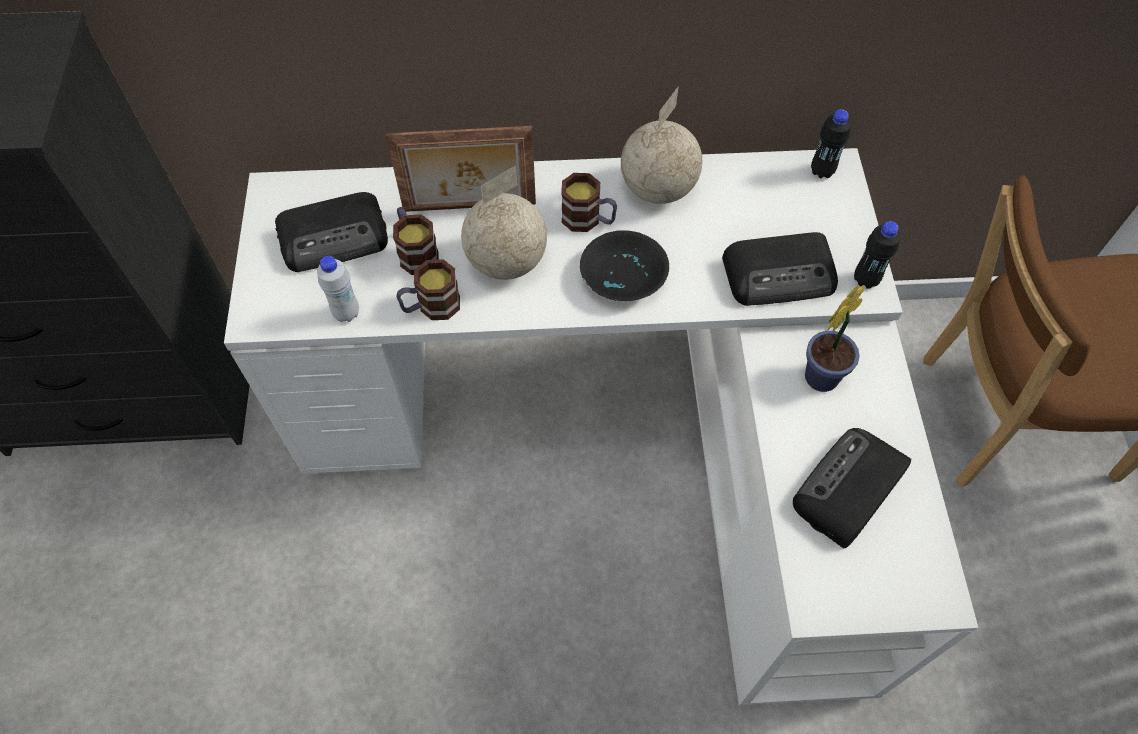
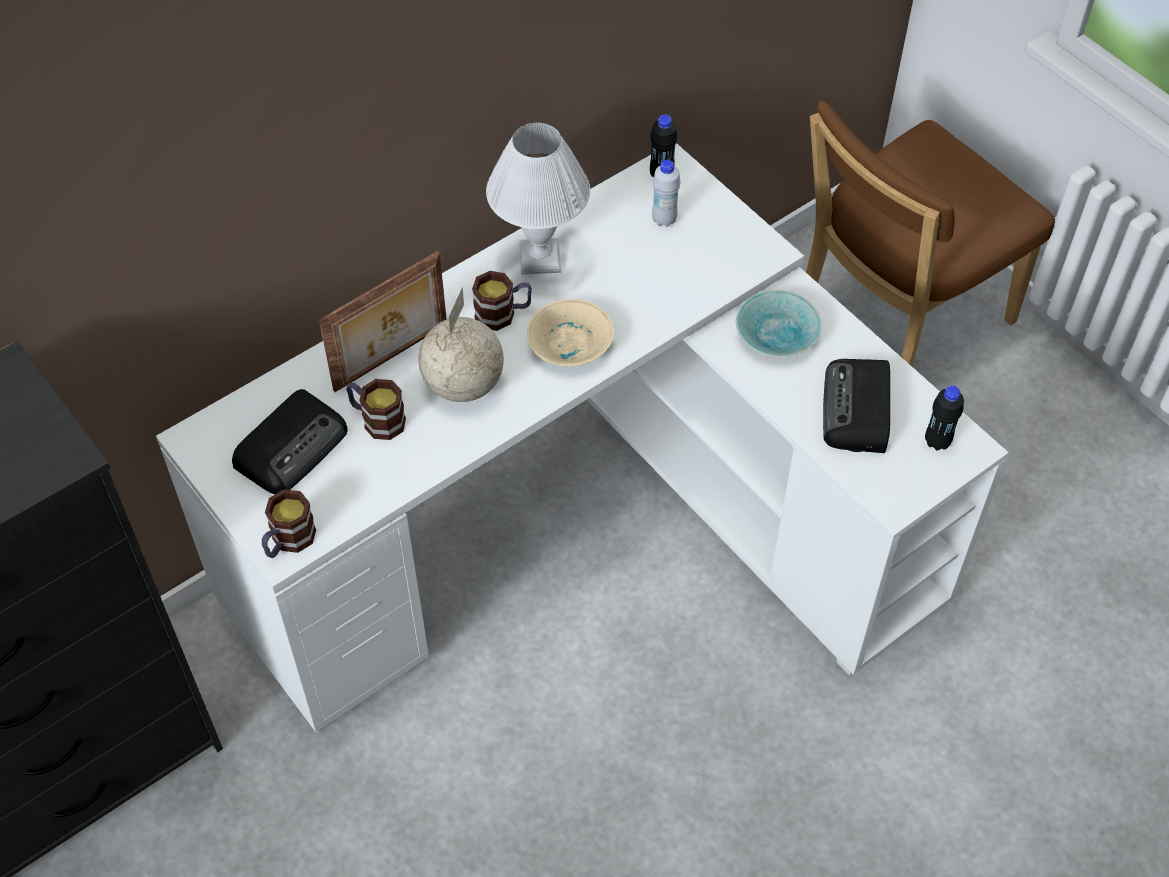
camera: 35 degrees left, 5 degrees down
(346, 313) = (361, 501): white bottle -> white bottle (664, 219)
(431, 307) = (430, 455): mug -> mug (288, 541)
(620, 276) = (568, 345): black bowl -> beige bowl
(659, 189) = (541, 257): globe -> white table lamp
(781, 274) = (693, 275): radio -> none
(824, 374) = (778, 336): potted plant -> turquoise bowl
(866, 279) = (759, 245): black bottle -> black bottle (937, 441)

